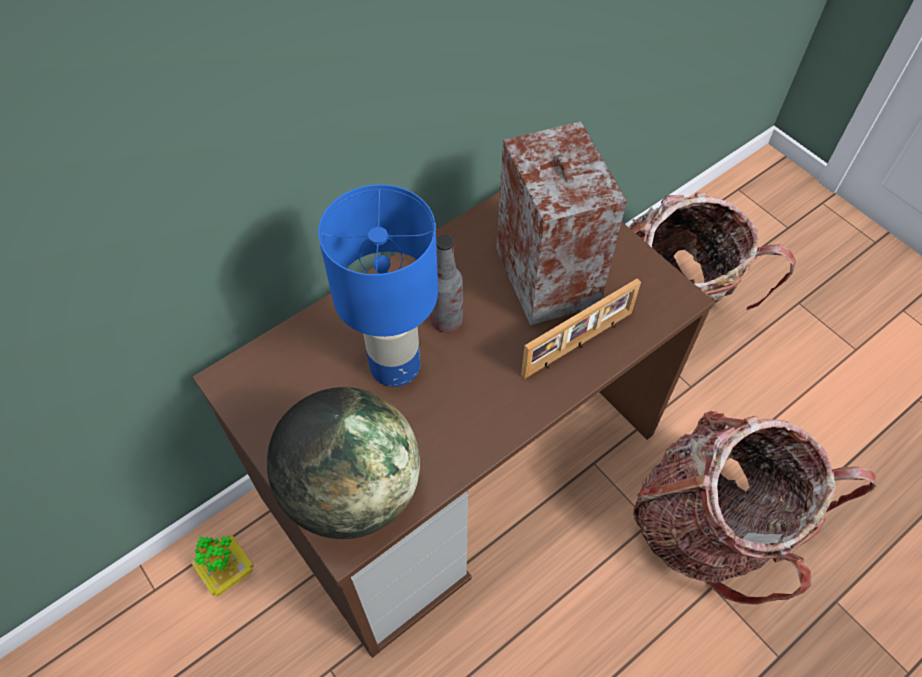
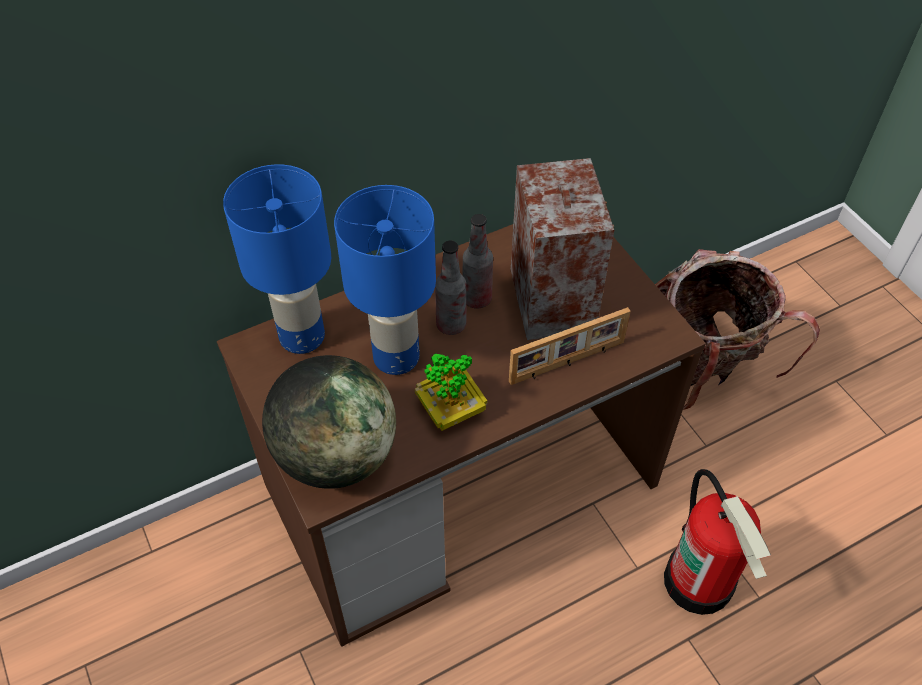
camera: 10 degrees right, 5 degrees down
(227, 570) = (221, 545): potted plant -> potted plant (451, 410)
(286, 357) = (301, 336): none -> blue table lamp
(468, 287) = (477, 299): none -> bottle
(712, 526) = (699, 581): backpack -> fire extinguisher

